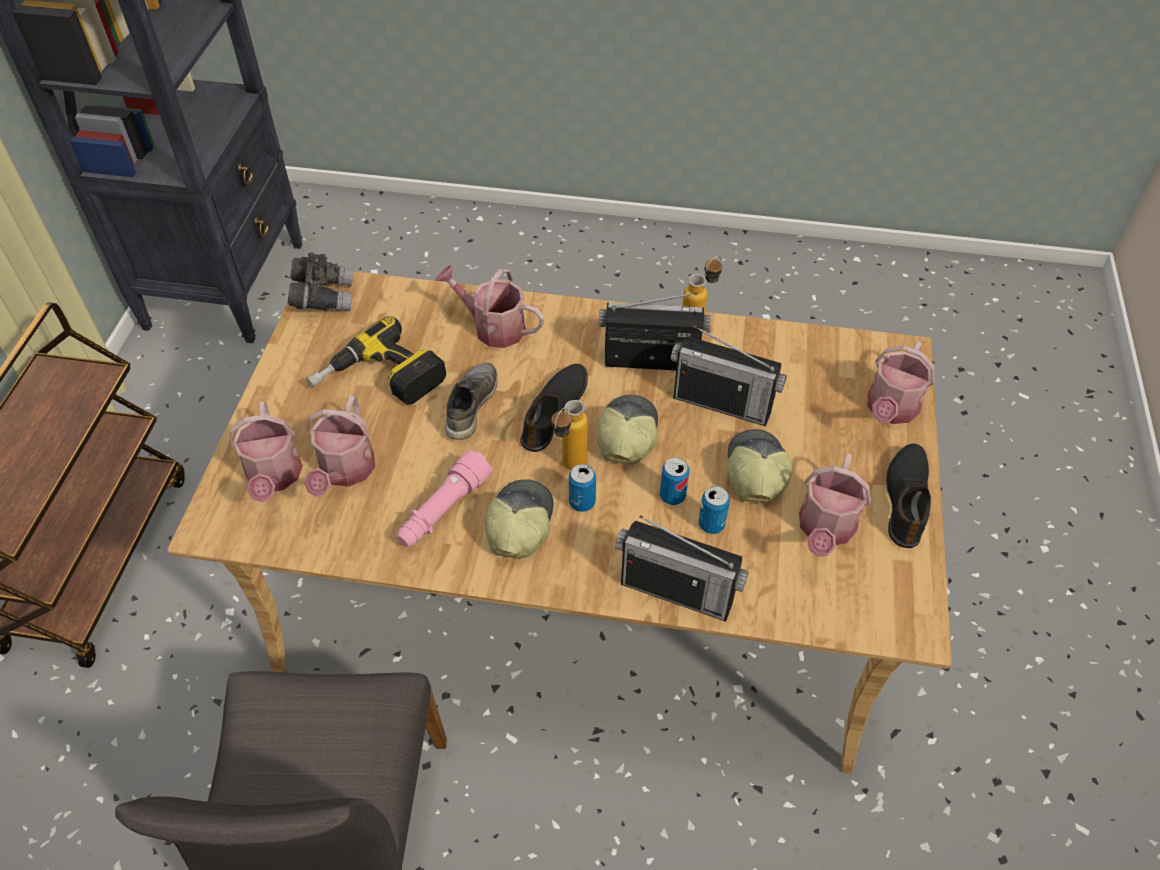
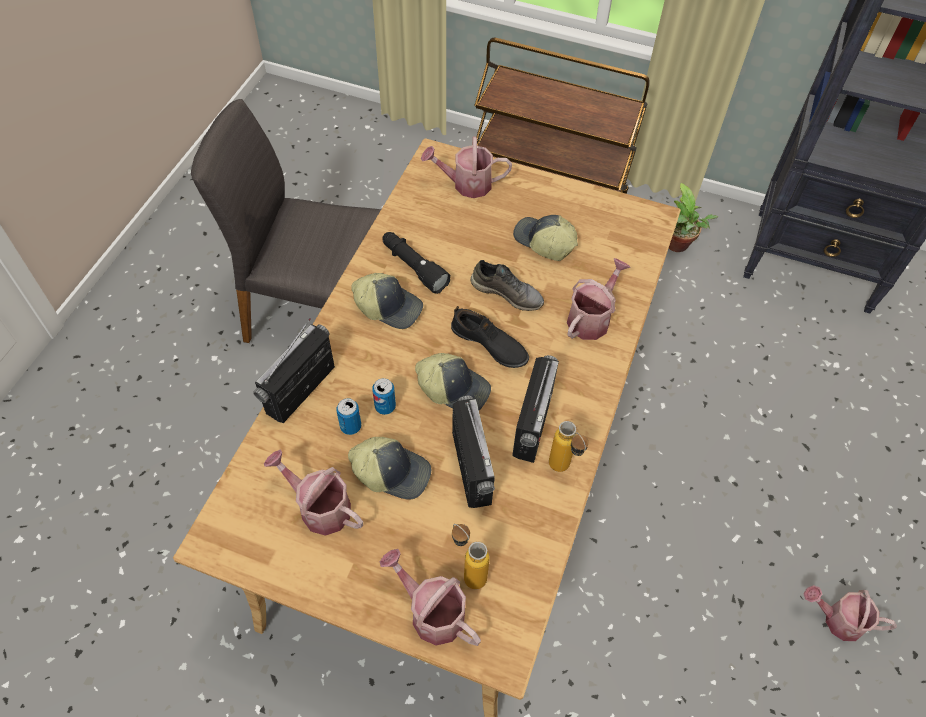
camera: 100 degrees right, 5 degrees up
(201, 404) = (678, 246): none -> potted plant
(323, 297) = (640, 216): grey binoculars -> none
(345, 472) = (461, 219): watering can -> watering can (838, 620)
(379, 381) = (543, 242): power drill -> cap
(443, 510) = (413, 267): pink flashlight -> black flashlight
(569, 468) = (430, 344): bottle -> bottle (468, 572)
(582, 502) = (396, 347): can -> none
(722, 403) = (471, 467): radio -> radio turned 135 degrees clockwise
(907, 499) = (328, 586): black shoe -> none

